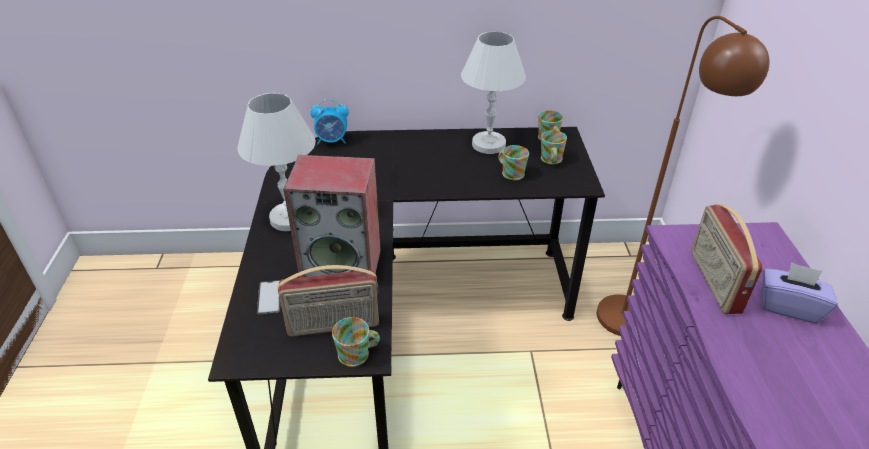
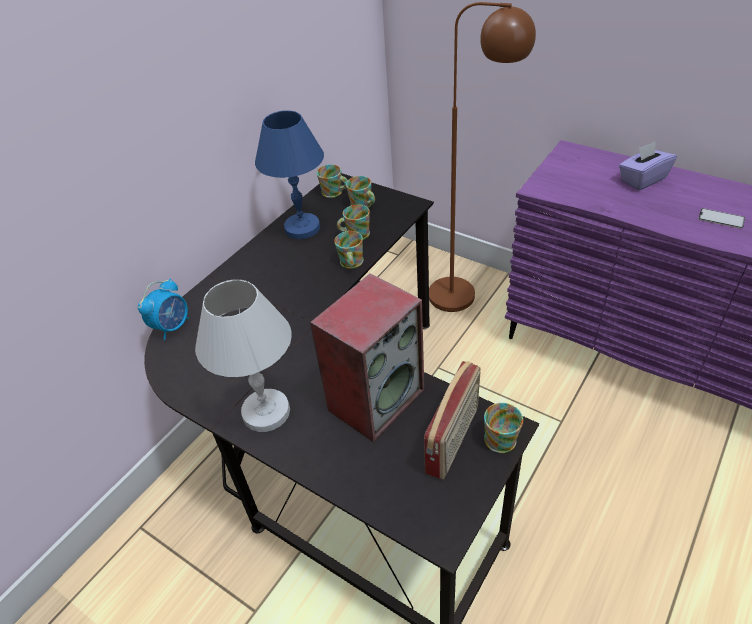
camera: 50 degrees left, 5 degrees up
(269, 297) = (374, 475): phone -> phone (721, 218)
(474, 186) = (351, 264): none -> mug
(488, 145) = (303, 228): white table lamp -> blue table lamp
(713, 282) = (598, 195): radio -> none

